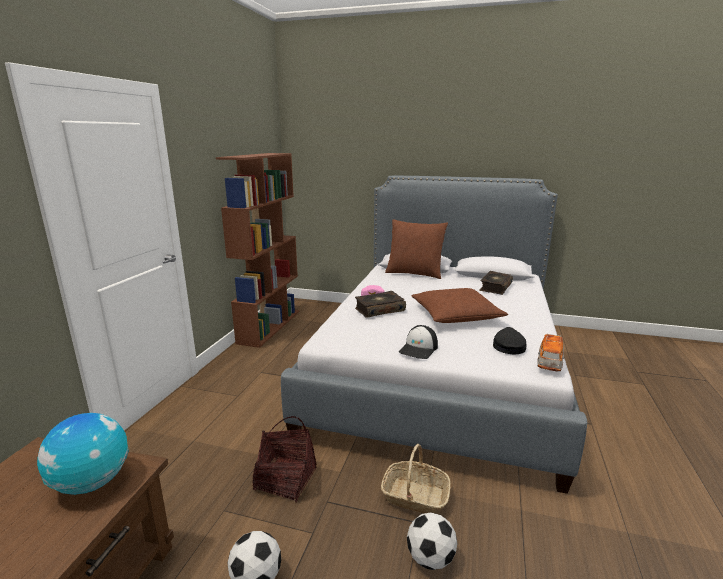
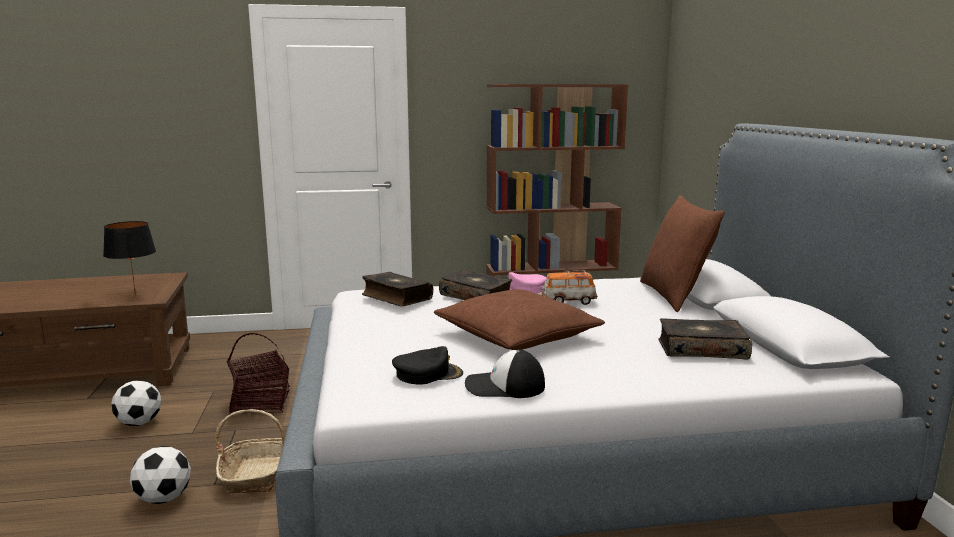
camera: 65 degrees right, 5 degrees down
(92, 482) = (136, 294): globe -> black table lamp
(358, 331) = (396, 297): none -> book
(419, 349) = (373, 329): cap -> cap (504, 386)
(549, 364) = (384, 403): toy car -> toy car (568, 301)

